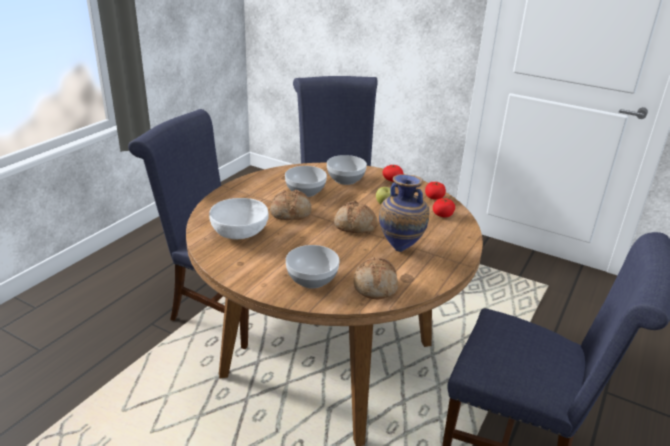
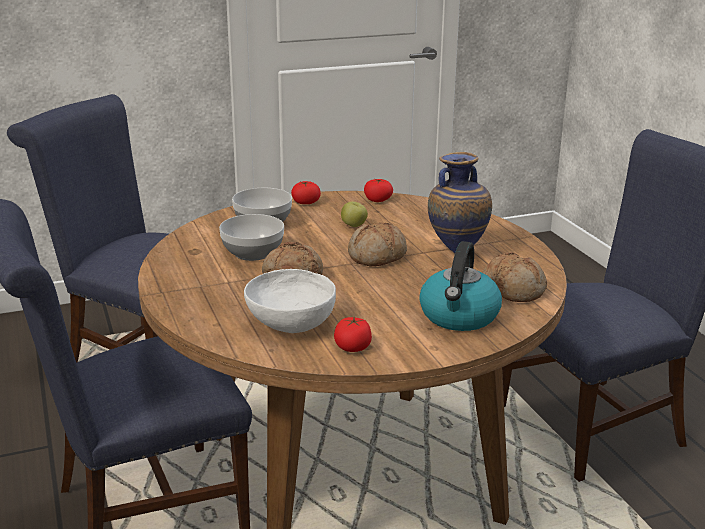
camera: 50 degrees left, 5 degrees down
(312, 279) = (459, 316): bowl -> kettle
(443, 214) = (419, 210): tomato -> tomato (352, 347)

